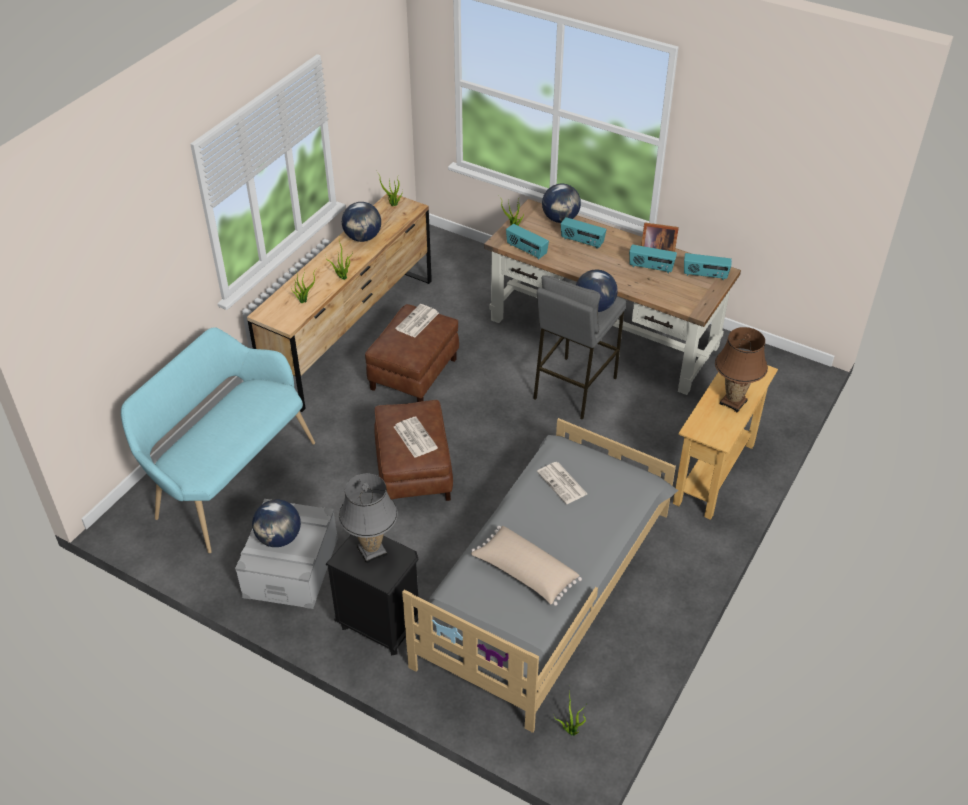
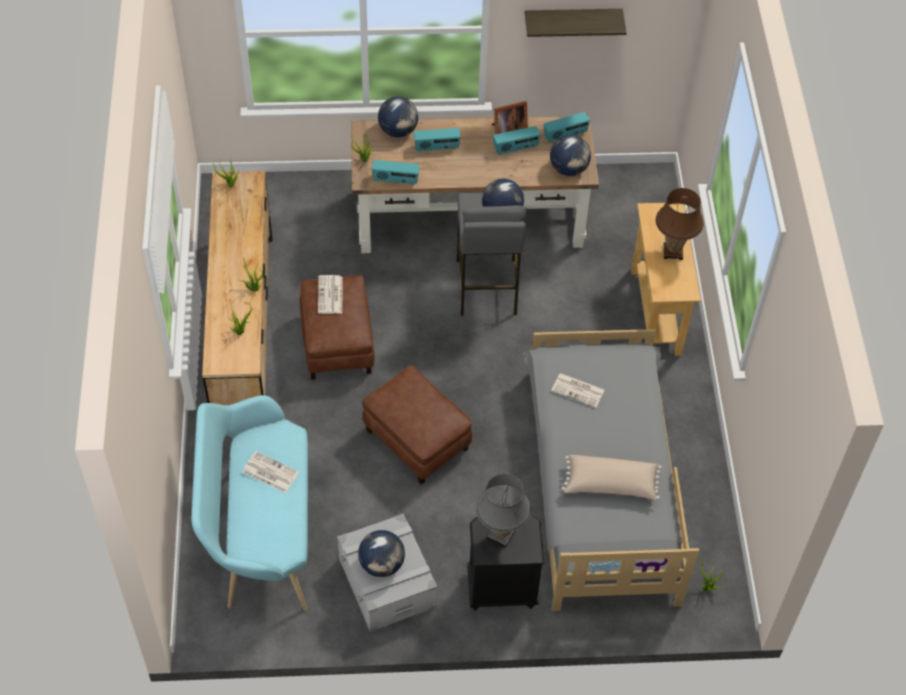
camera: 35 degrees left, 10 degrees up
(362, 238) = (234, 236): globe -> globe (569, 169)
(414, 437) = (424, 411): newspaper -> newspaper (269, 472)
(744, 160) = (572, 21): none -> shelf

